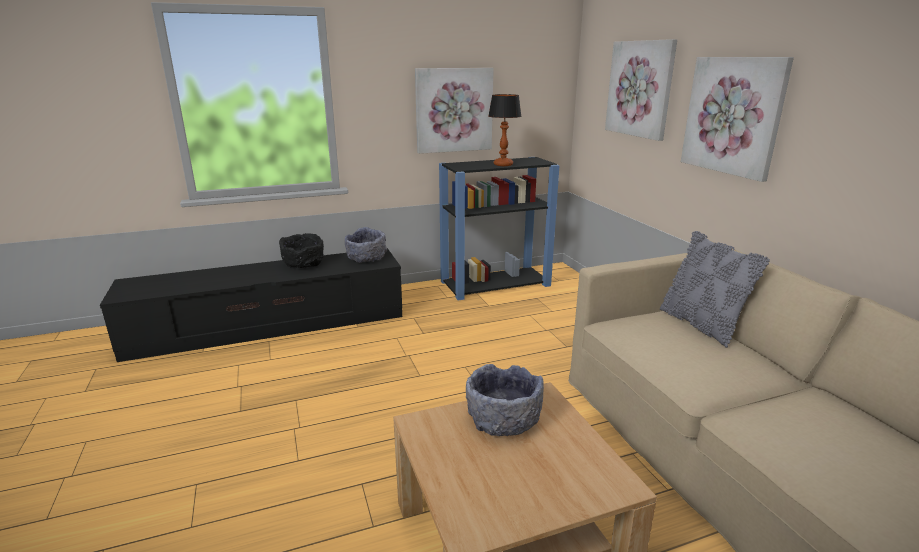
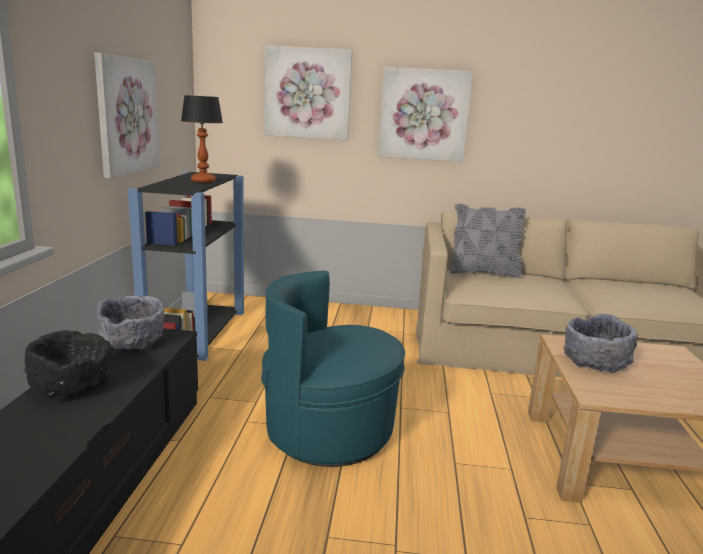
camera: 65 degrees left, 5 degrees down
(413, 369) = (330, 430): none -> turquoise armchair

